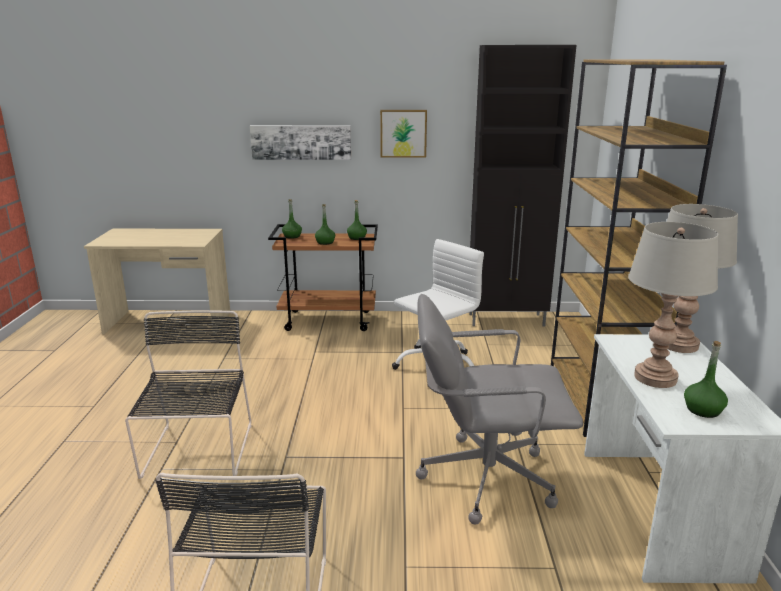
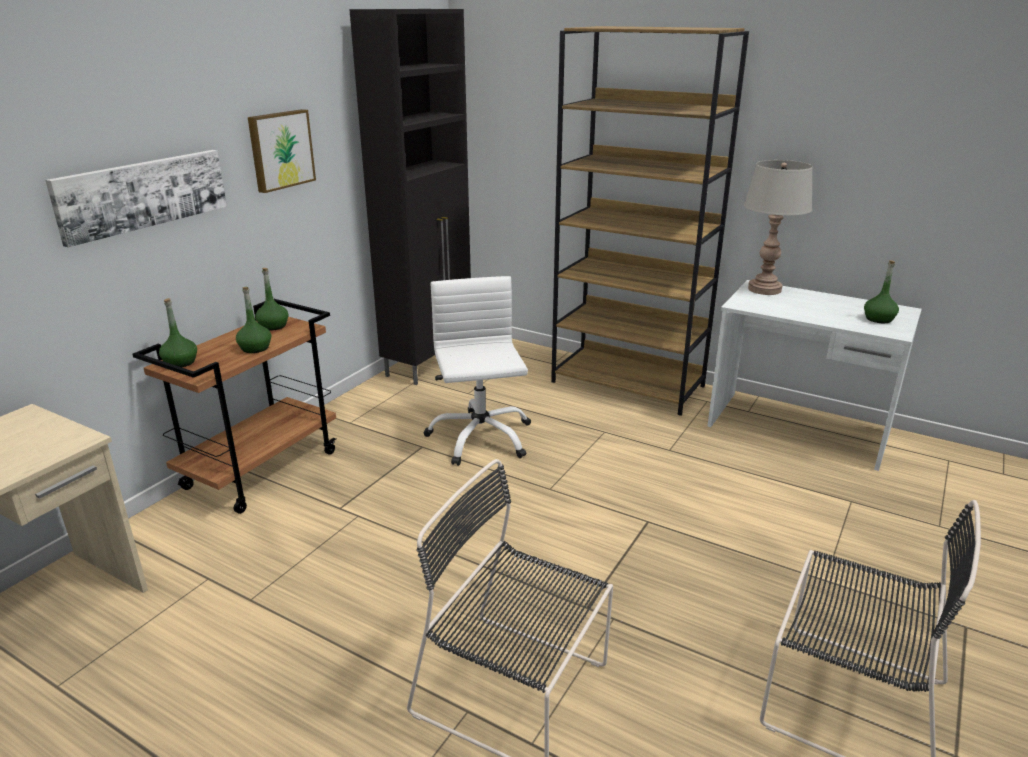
camera: 60 degrees left, 5 degrees up
(485, 477) = (711, 486): grey office chair -> none
(655, 378) = (819, 315): grey table lamp -> none

